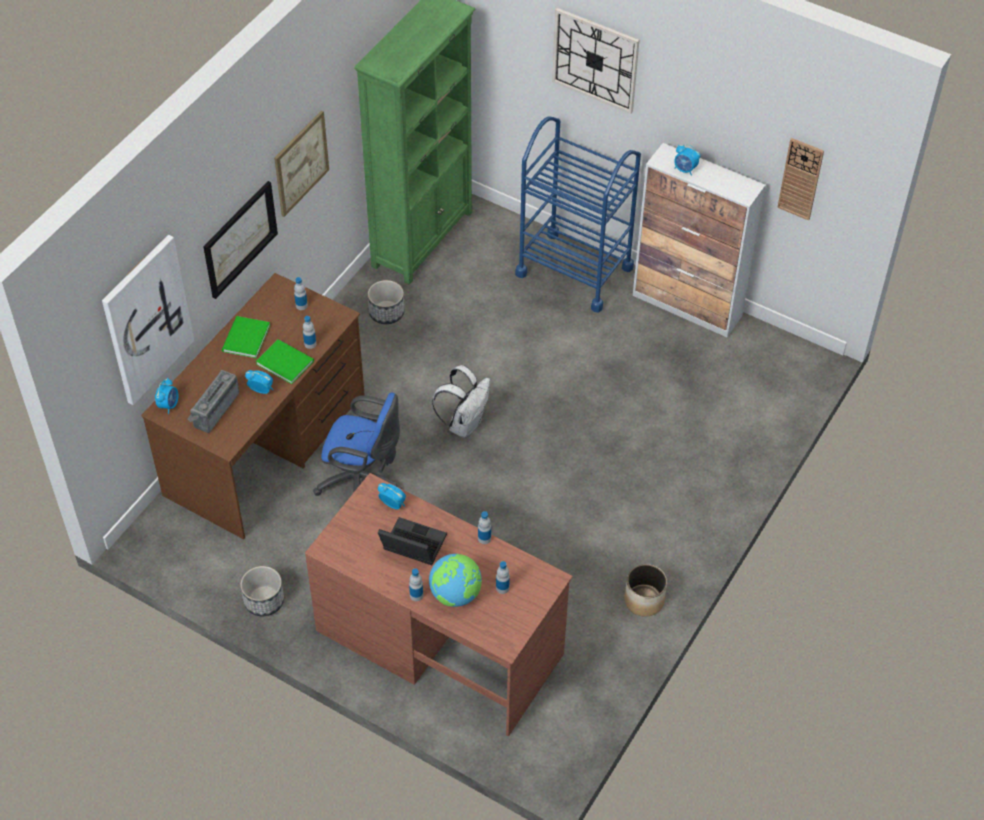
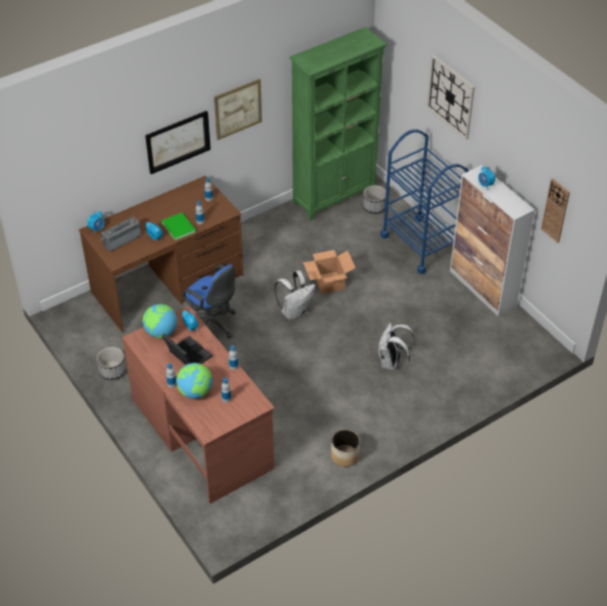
camera: 25 degrees right, 5 degrees down
(146, 319) = (91, 167): picture -> none
(244, 339) = (163, 206): green book -> none
(355, 526) = (161, 332): none -> globe
(386, 312) = (286, 232): planter -> planter (374, 207)
(487, 366) = (329, 283): none -> cardboard box
(631, 450) = (391, 363): none -> white backpack

